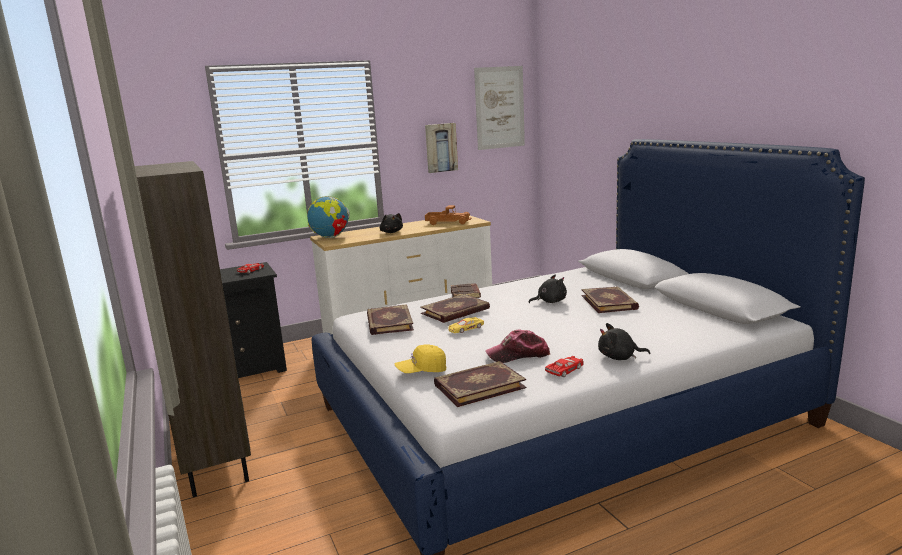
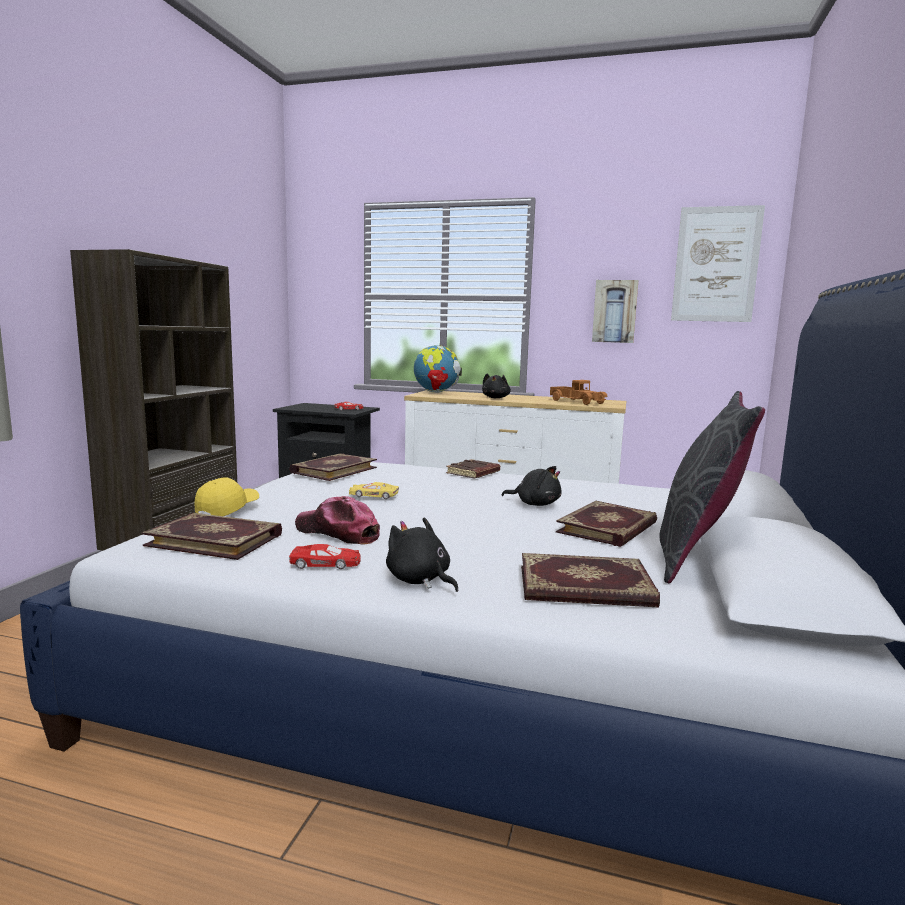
camera: 40 degrees right, 5 degrees down
(421, 371) = (227, 510): yellow cap -> yellow cap turned 90 degrees clockwise
(455, 311) = (411, 480): book -> book (585, 587)
(669, 302) = (697, 557): none -> grey pillow

